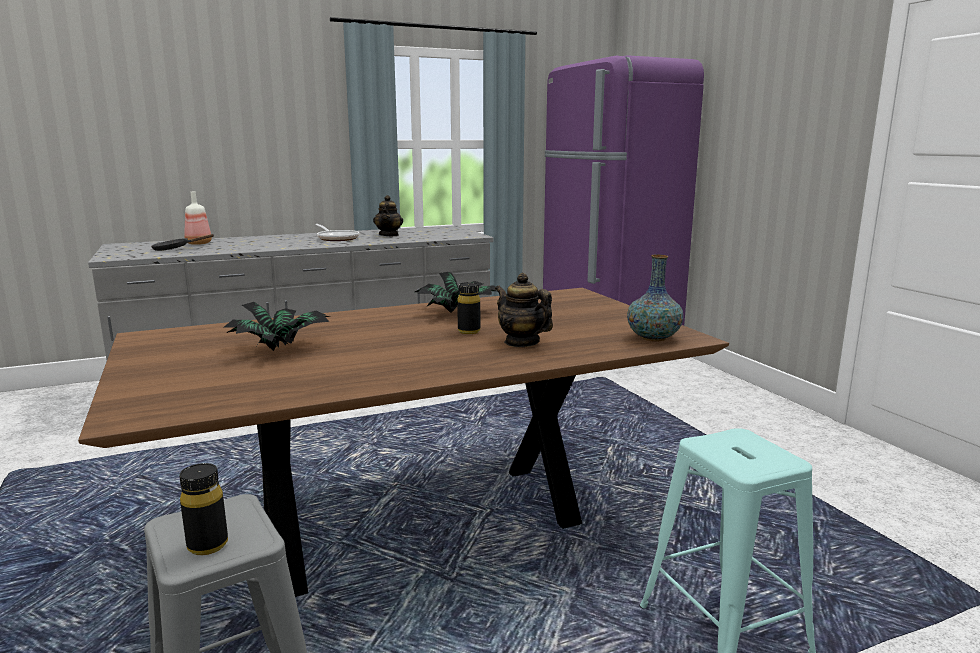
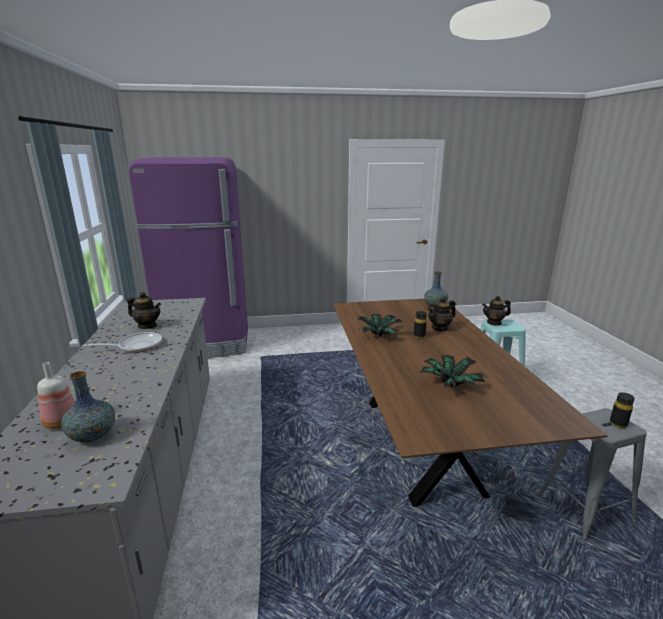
camera: 75 degrees left, 5 degrees up
(175, 249) = (92, 435): black frying pan -> vase
(744, 440) = (494, 322): none -> teapot

